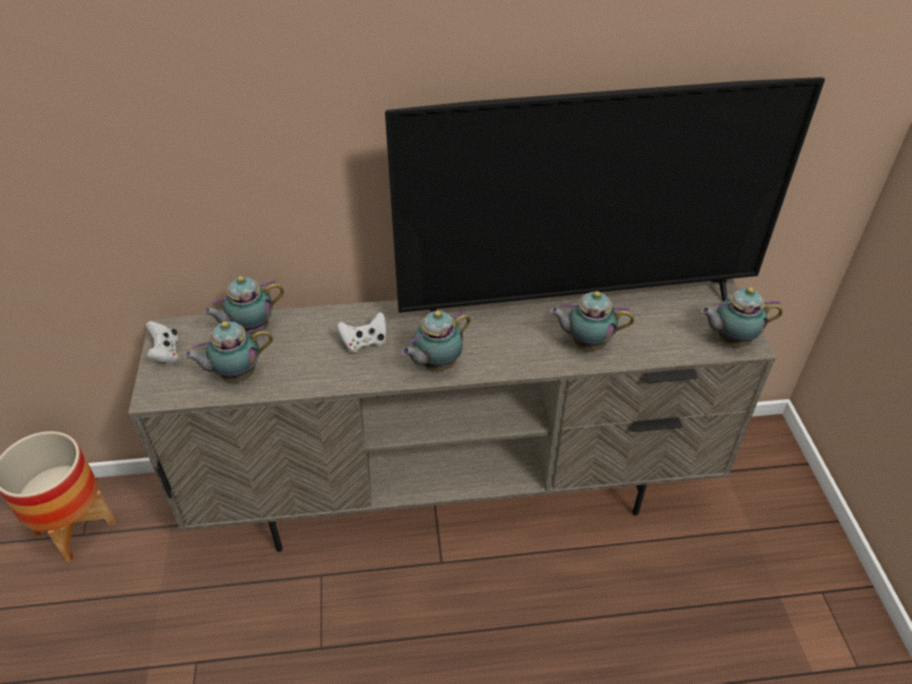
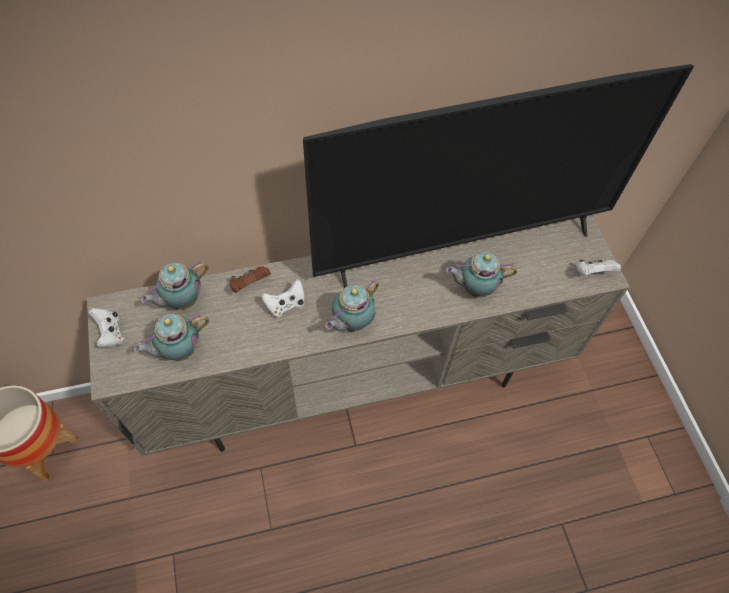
camera: 10 degrees left, 15 degrees up
(328, 321) = (250, 285): none -> brown game controller
(730, 340) = (592, 273): teapot -> white game controller

